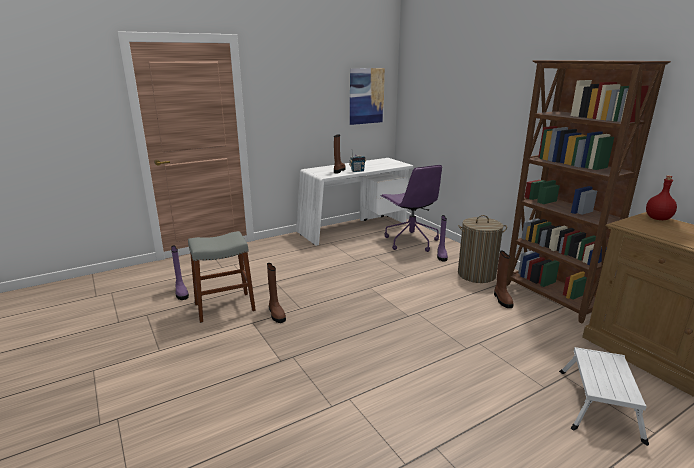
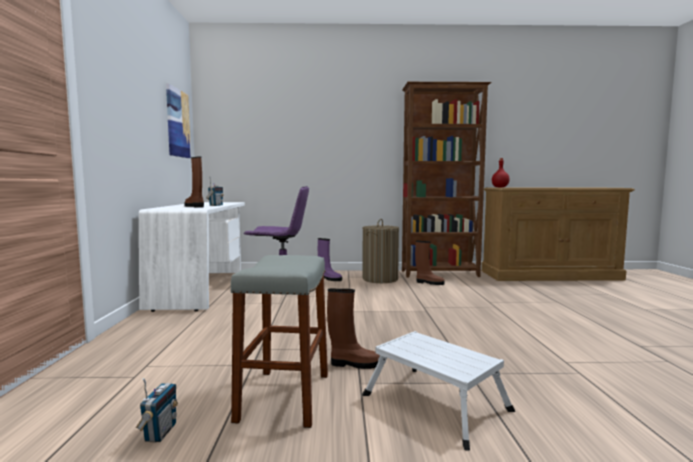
camera: 60 degrees left, 15 degrees down
(181, 292) = (160, 432): purple boot -> radio
(599, 403) = (578, 296): white step ladder -> white step ladder (435, 402)

